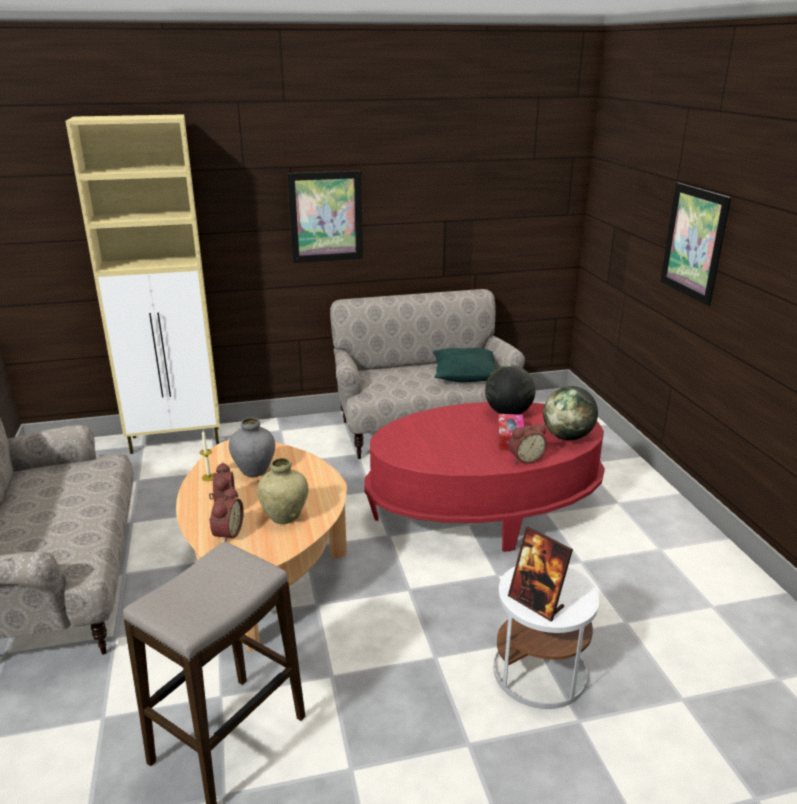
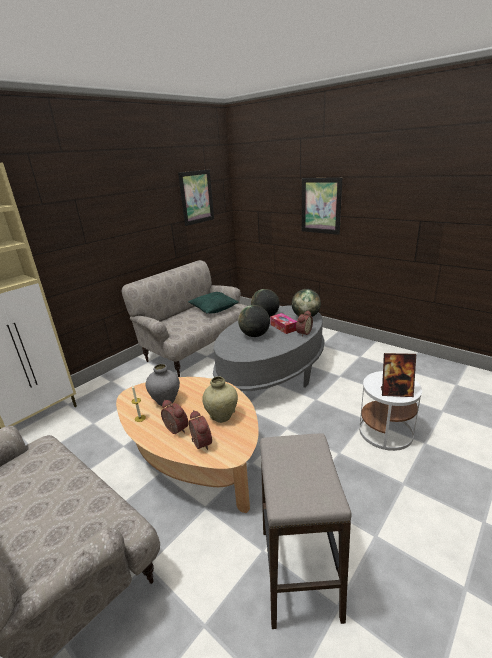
camera: 35 degrees left, 0 degrees up
(326, 217) = (105, 231): picture -> picture (196, 197)
(453, 434) = (255, 335): none -> globe
(483, 509) = (272, 373): red coffee table -> grey coffee table

